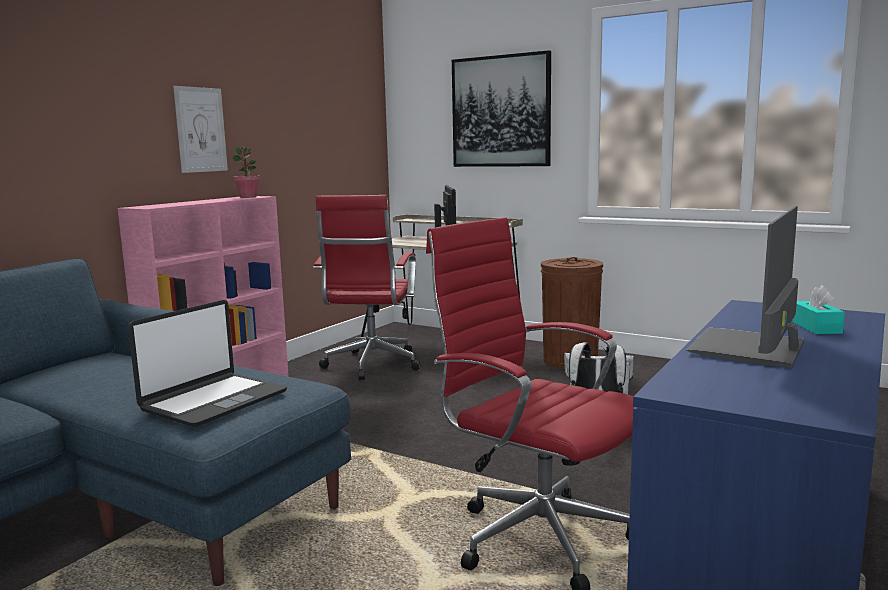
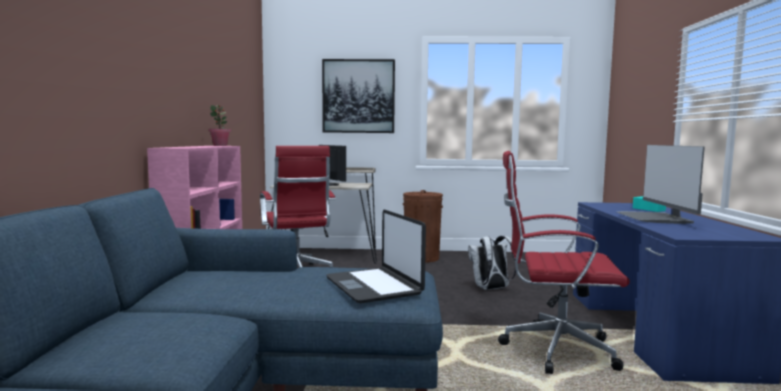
camera: 30 degrees left, 5 degrees down
(201, 130) = (188, 89): picture -> none
(213, 401) = (374, 286): laptop -> laptop turned 150 degrees clockwise

